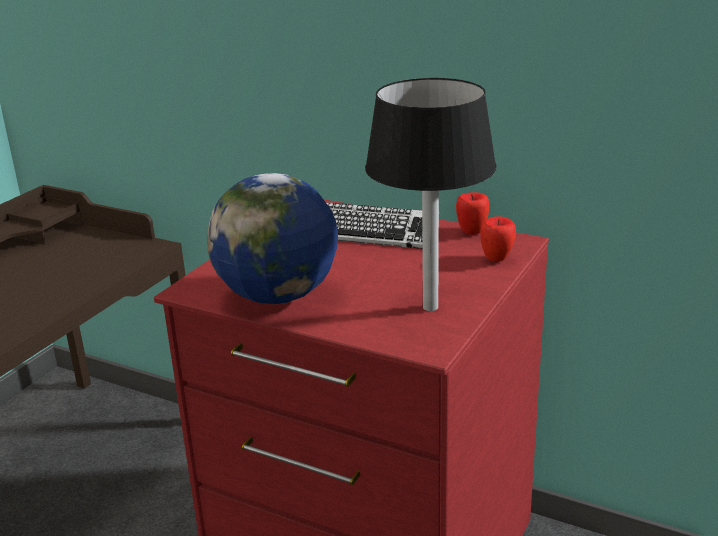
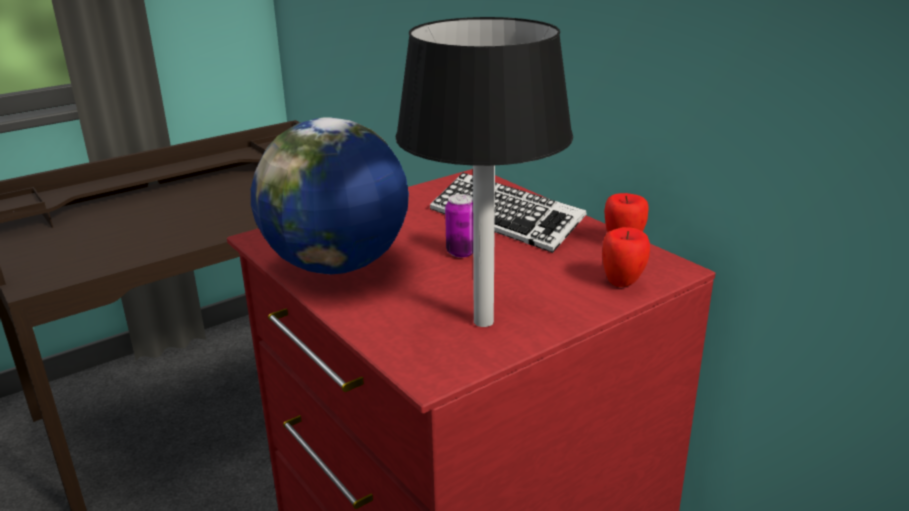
camera: 25 degrees right, 0 degrees up
(363, 264) = (461, 252): none -> can

